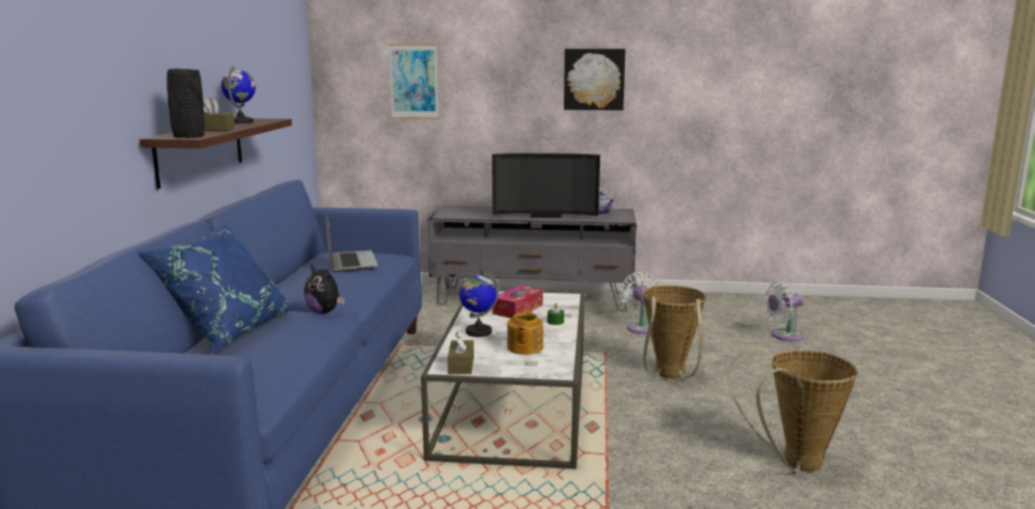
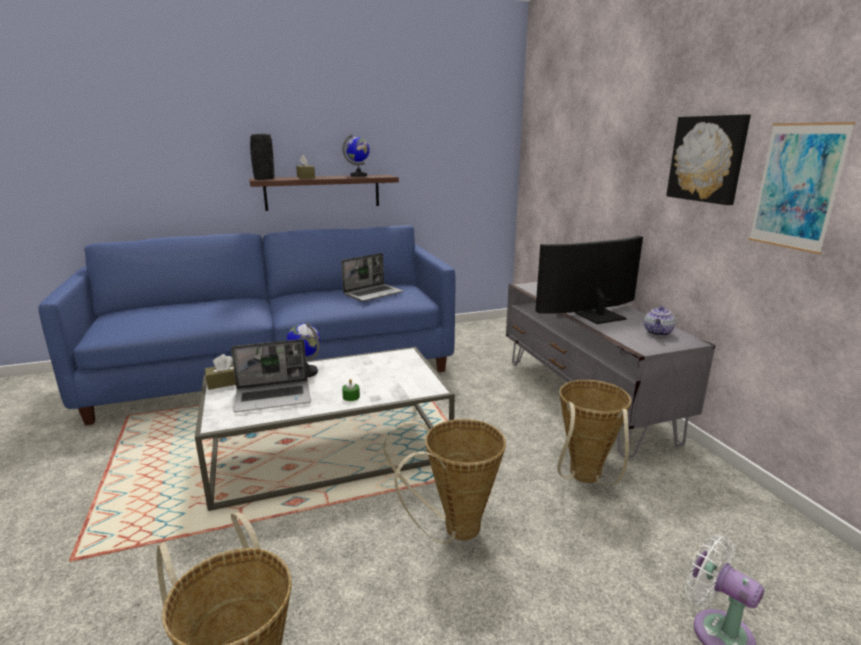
camera: 65 degrees right, 5 degrees up
(227, 332) = (206, 302): blue pillow -> none
(325, 312) = (259, 313): plush toy -> none
(414, 81) = (567, 154): picture -> picture (797, 186)
(518, 309) = (375, 375): tissue box -> none
(524, 348) = (274, 397): teapot -> laptop
(545, 215) = (596, 314): television -> television turned 90 degrees clockwise
(641, 327) = (585, 479): white fan -> basket

